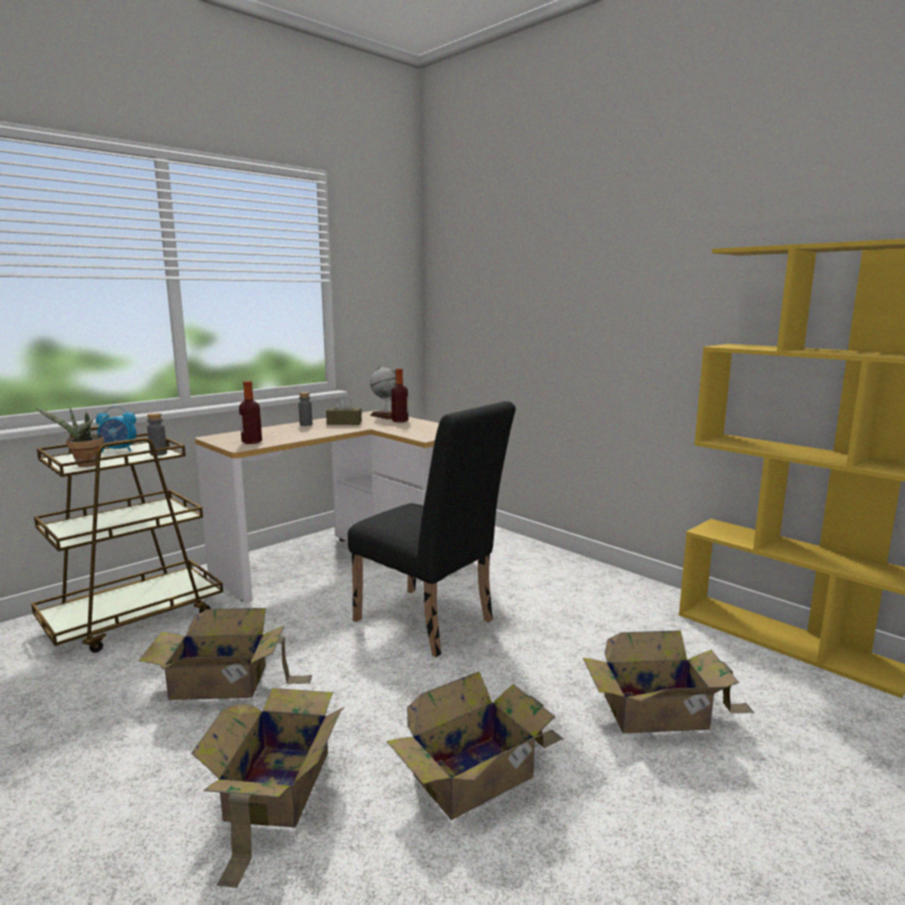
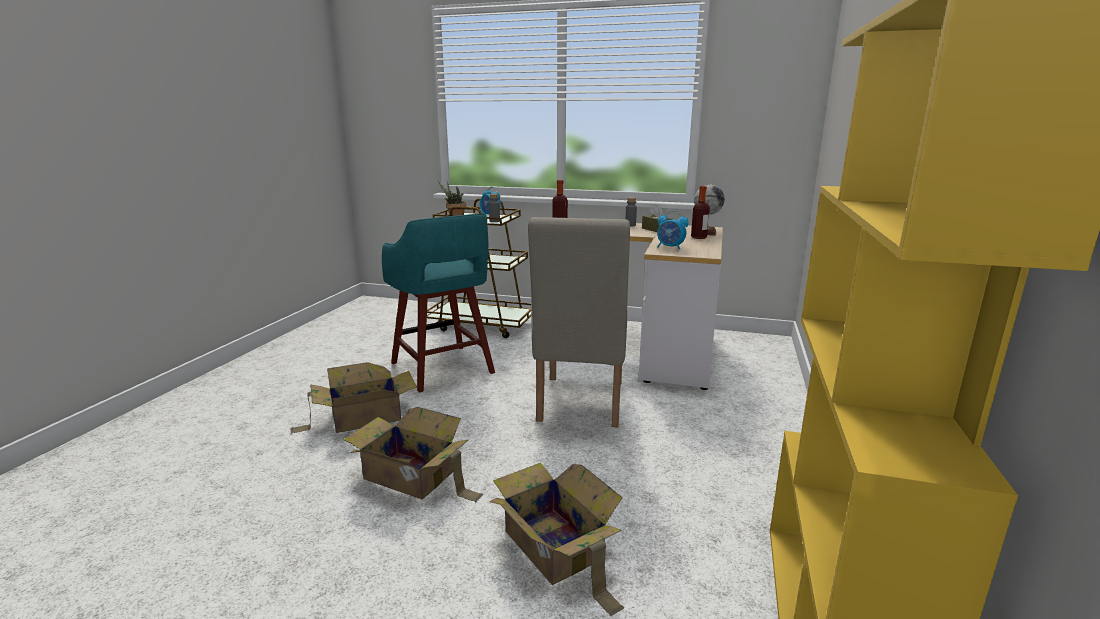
camera: 60 degrees right, 5 degrees up
(223, 683) = (443, 369): cardboard box -> turquoise stool
(419, 433) = (670, 247): none -> alarm clock
(430, 624) = (579, 405): black chair -> beige chair

